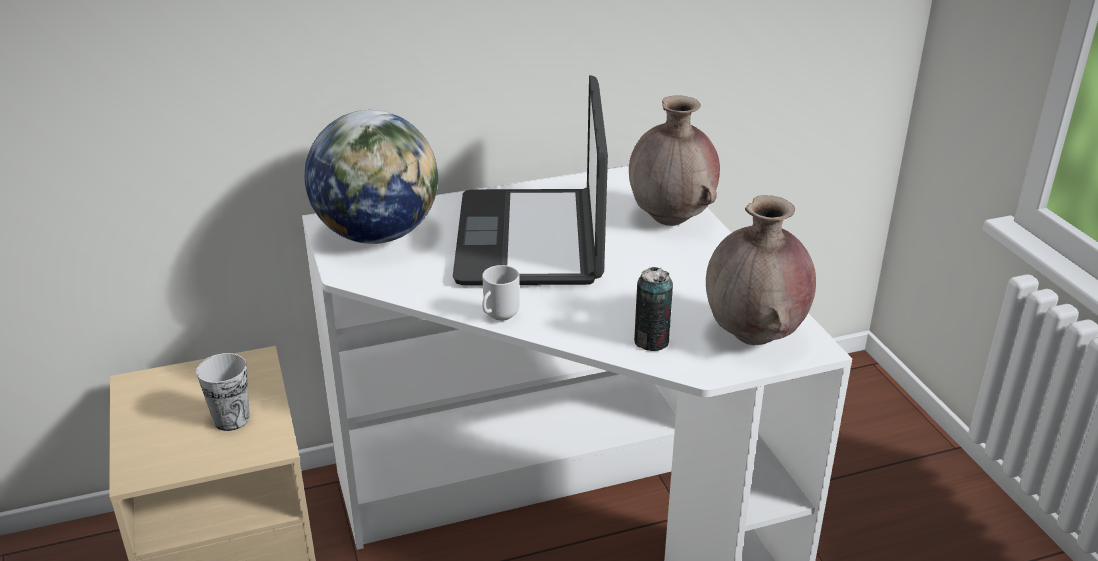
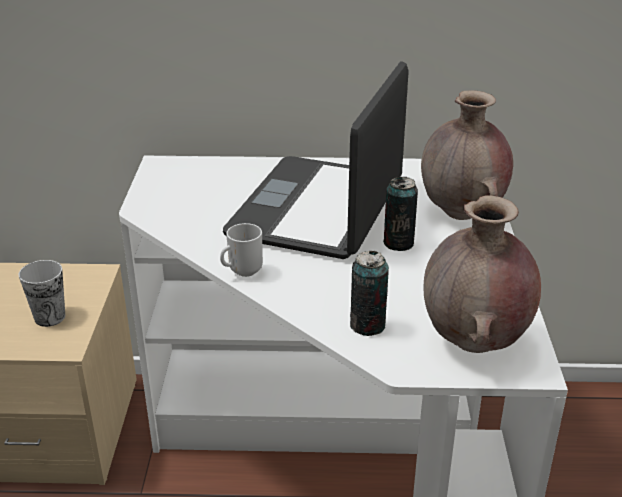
camera: 20 degrees right, 0 degrees up
(378, 234) = (191, 181): globe -> none
(630, 259) = (398, 243): none -> can

